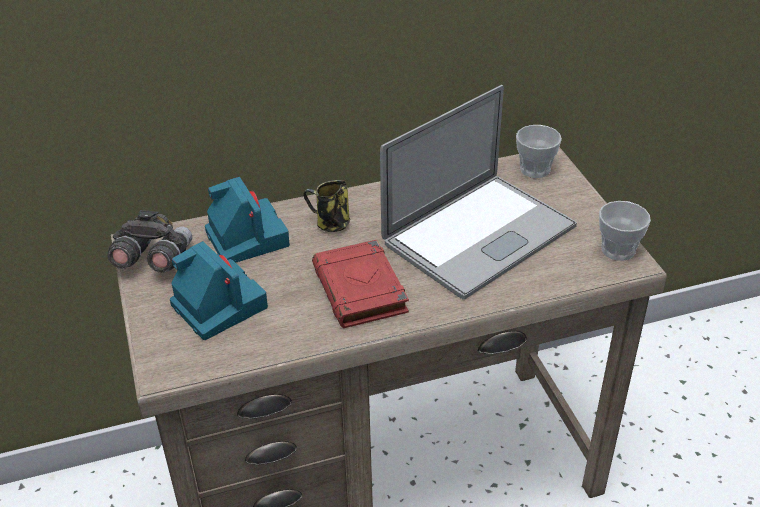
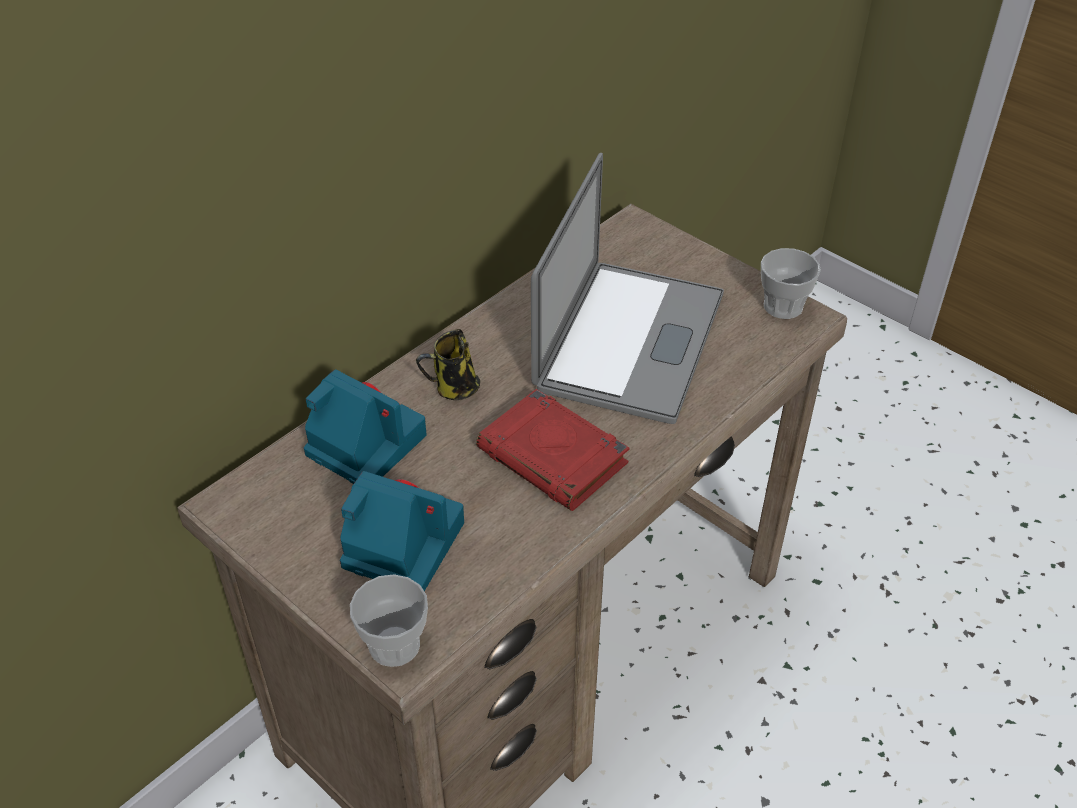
camera: 30 degrees left, 5 degrees up
(153, 261) = (269, 520): grey binoculars -> none
(535, 169) = (629, 240): cup -> cup (394, 645)

